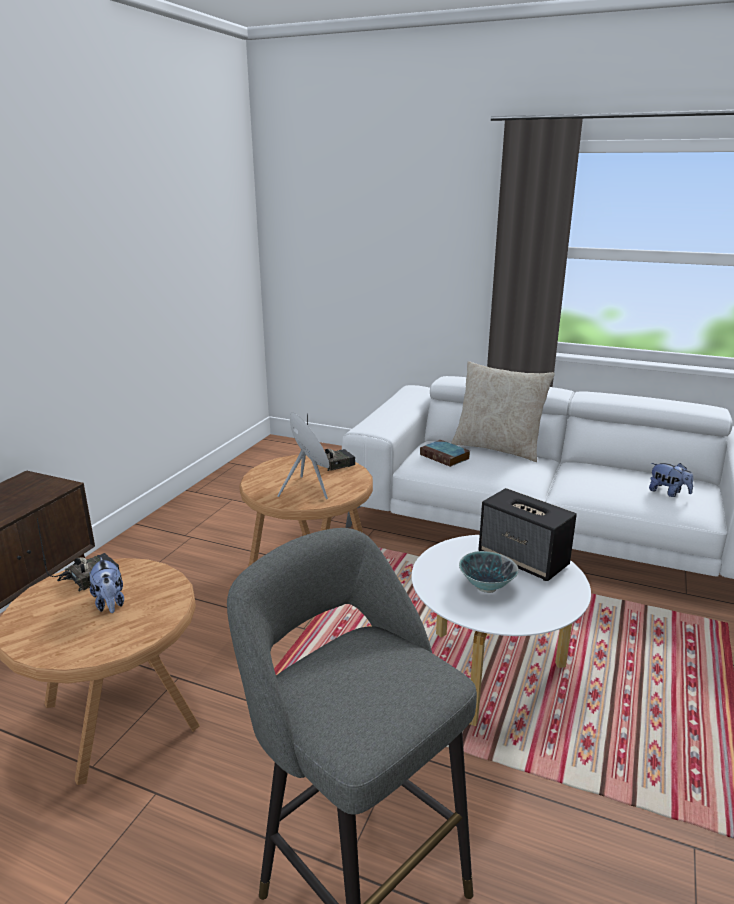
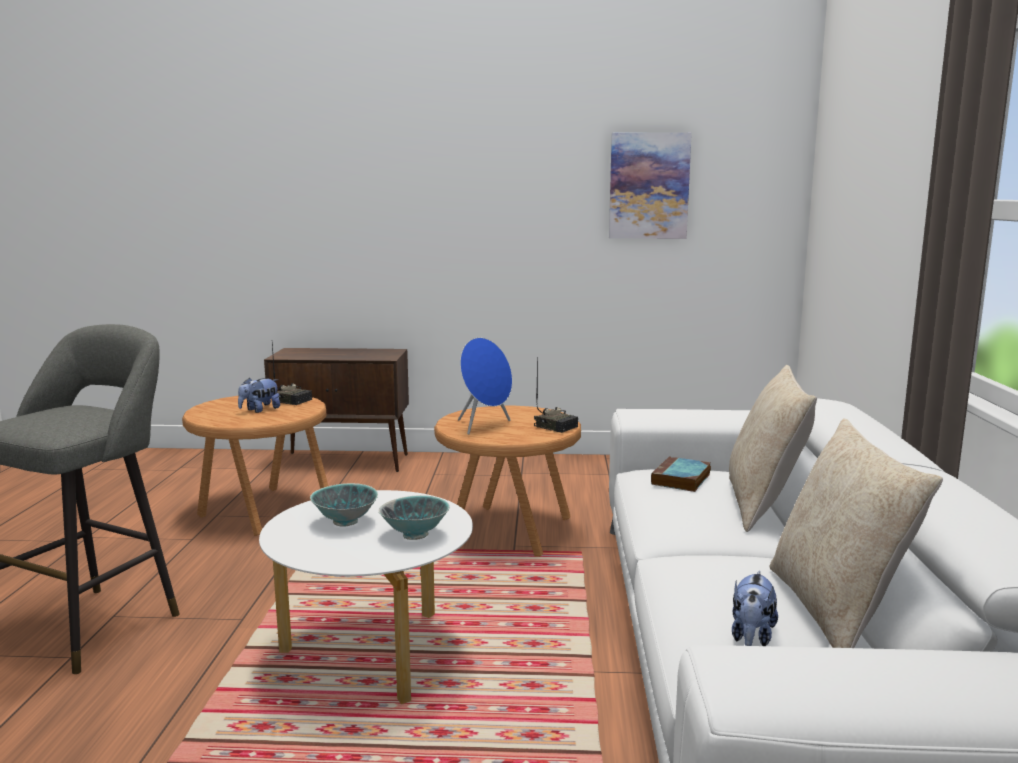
camera: 70 degrees right, 10 degrees down
(179, 237) = (649, 186): none -> picture
(524, 560) = (415, 535): speaker -> bowl
(638, 469) = (836, 611): none -> beige pillow

